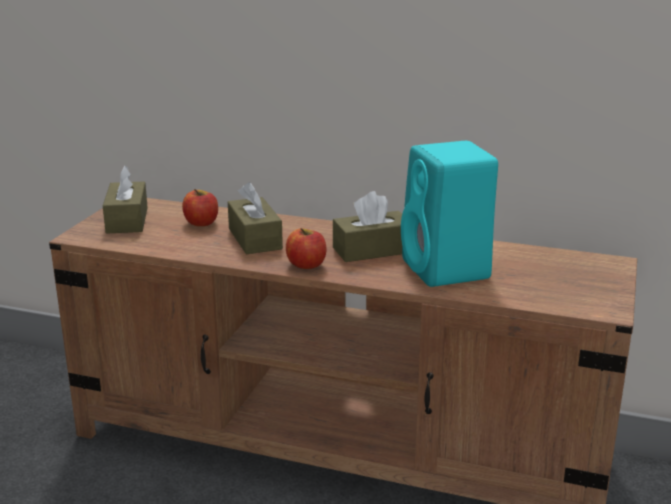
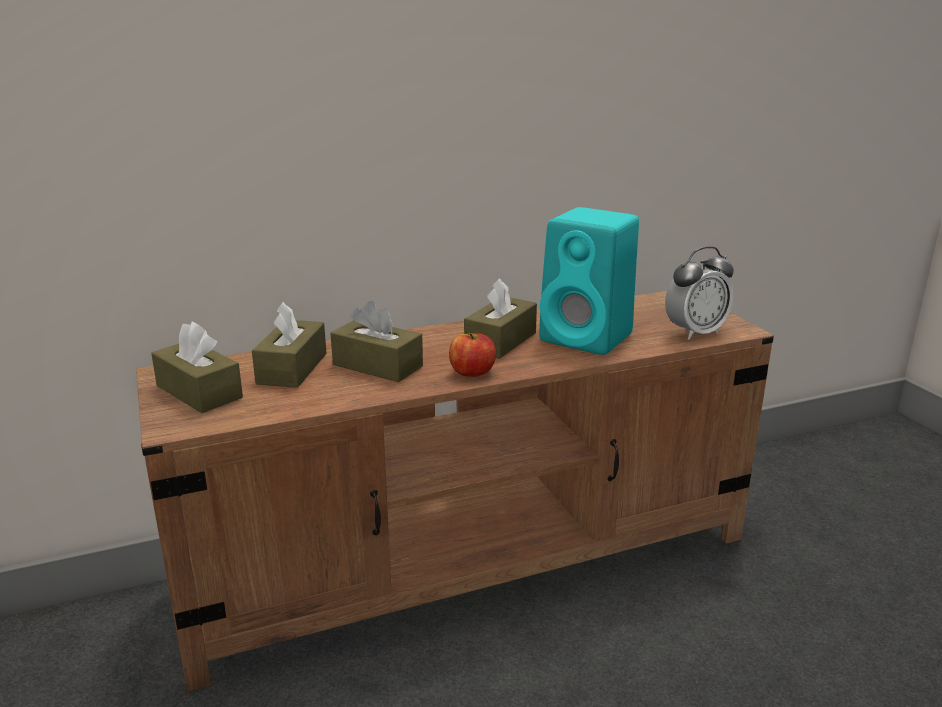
camera: 40 degrees left, 0 degrees up
(201, 223) = (292, 368): apple -> brown tissue box
(554, 297) = (695, 332): none -> alarm clock

